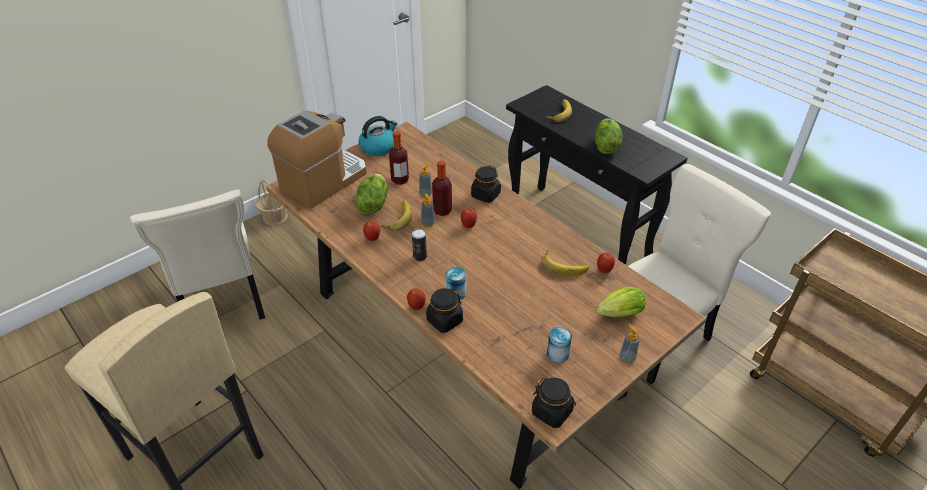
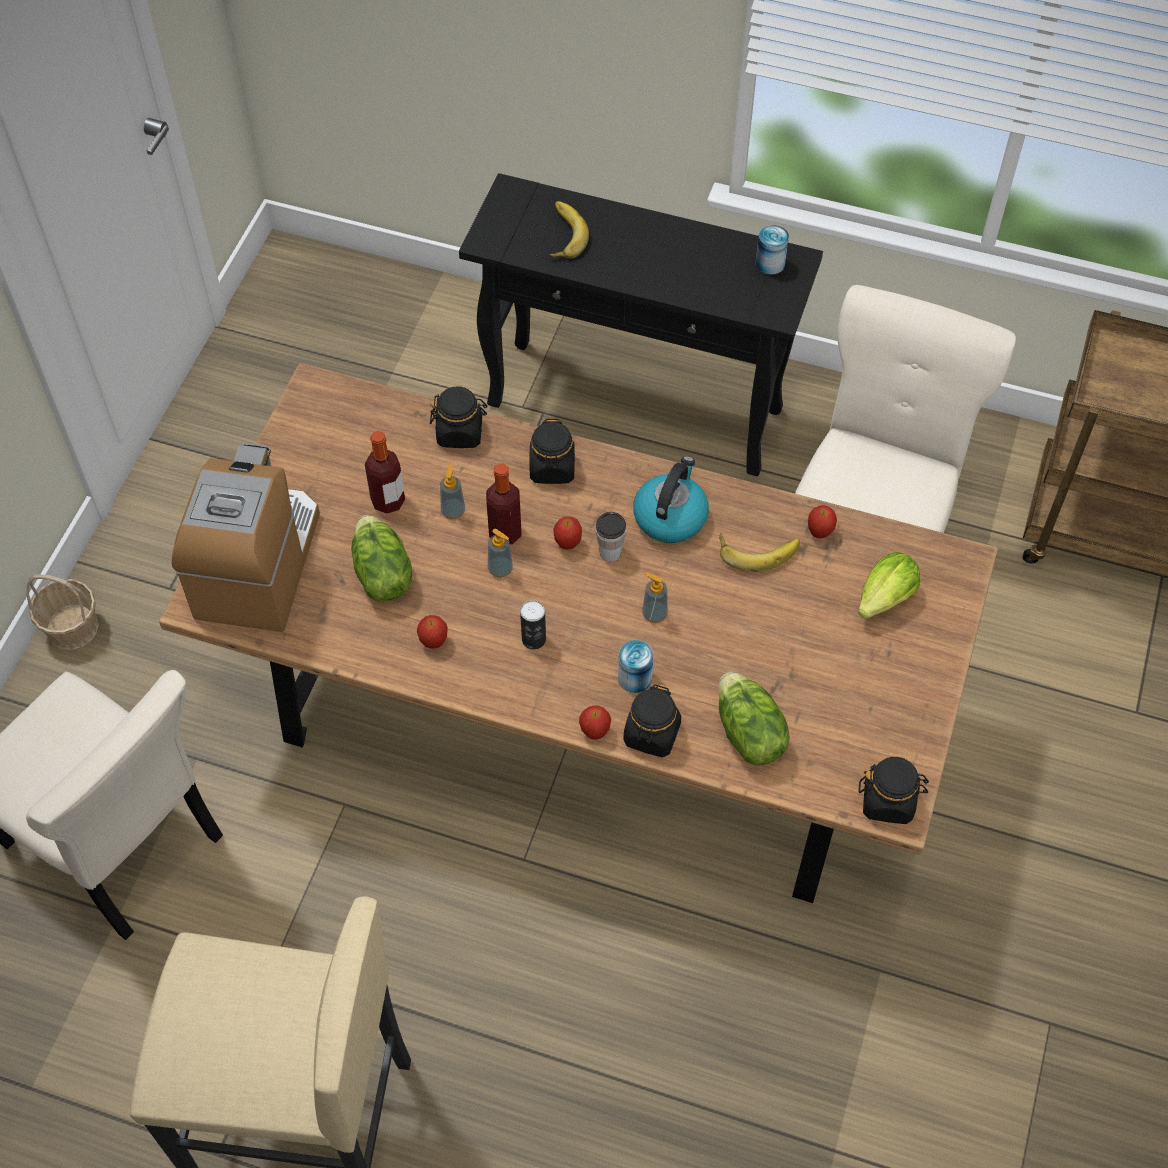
camera: 30 degrees left, 15 degrees up
(378, 147) = (295, 445): kettle -> kettle (670, 516)
(397, 218) = (442, 582): banana -> none
(454, 167) = (460, 432): none -> black jar
(486, 237) = (610, 552): none -> cup
(557, 354) = (841, 708): can -> can (770, 263)
(605, 147) = (685, 282): lettuce -> lettuce (747, 734)
(627, 358) = (933, 667): soap dispenser -> soap dispenser (654, 614)

